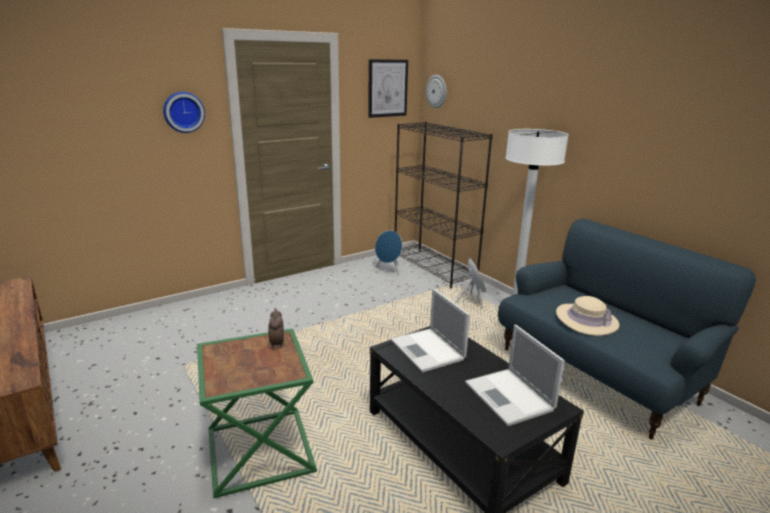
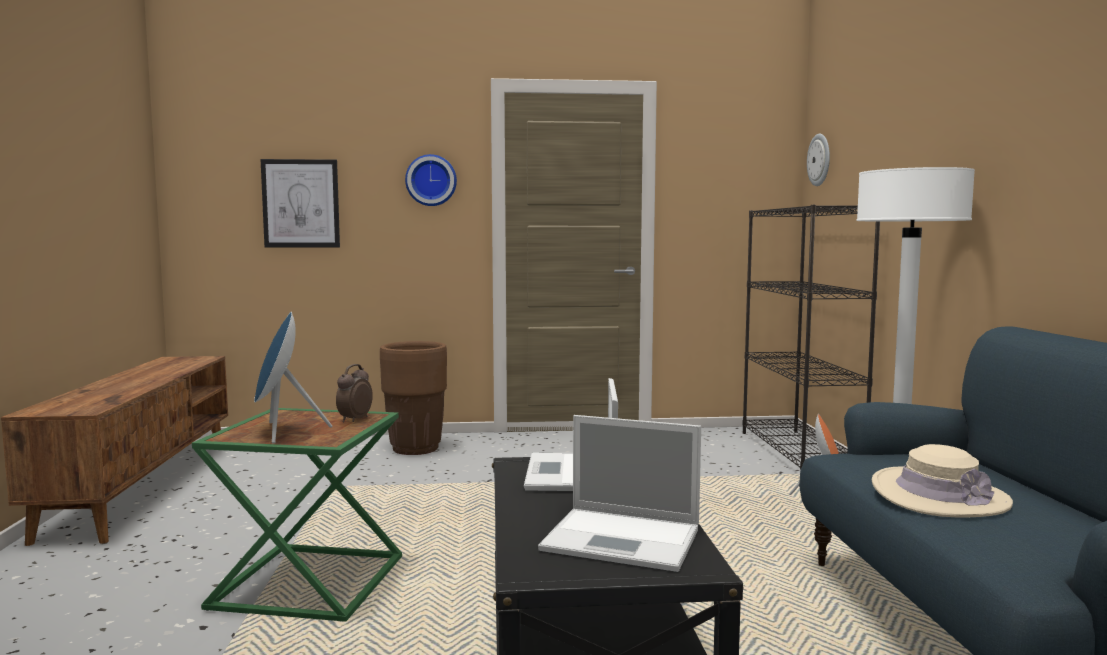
camera: 30 degrees right, 15 degrees down
(207, 313) = (416, 449): none -> brown planter
(387, 88) = (740, 160): picture -> picture (301, 203)
(389, 270) = (717, 445): blue speaker -> blue speaker (282, 432)
(510, 397) = (624, 539): laptop -> laptop turned 75 degrees counterclockwise

